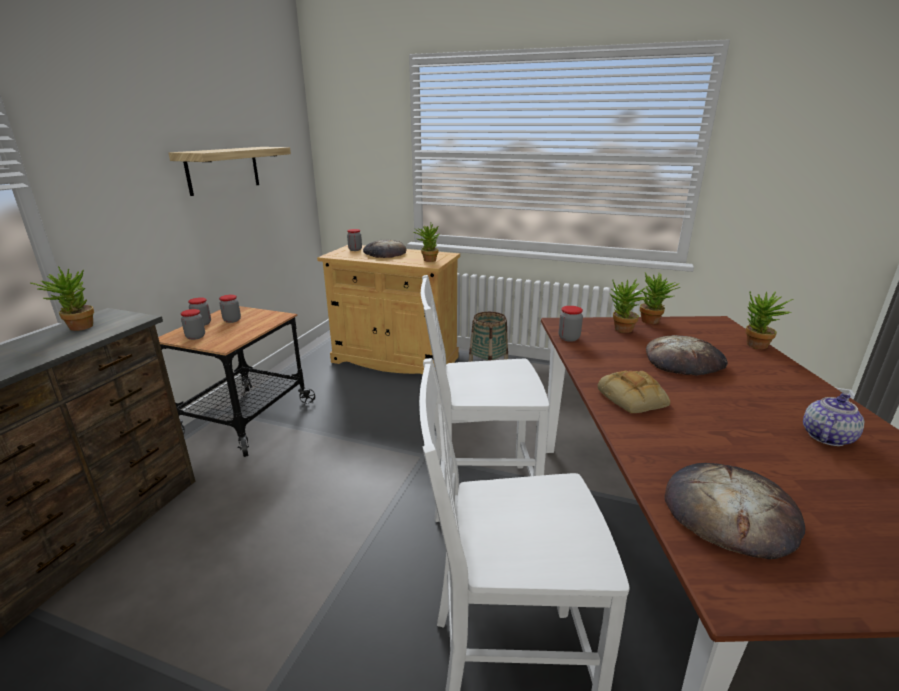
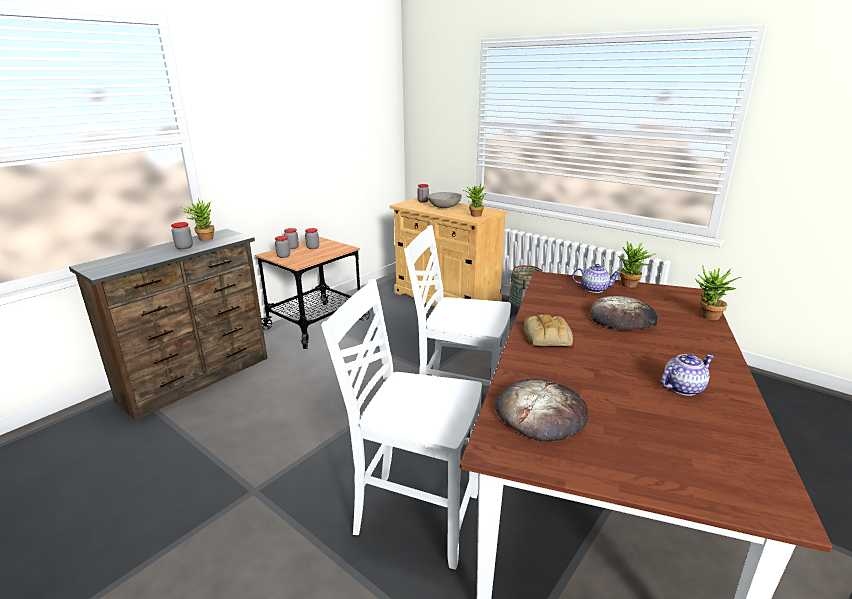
camera: 20 degrees right, 0 degrees up
(223, 170) = (324, 133): shelf -> none
(385, 253) = (444, 206): bread -> grey bowl
(569, 338) = (540, 289): jar -> jar (184, 247)
(621, 330) = (593, 289): potted plant -> teapot

